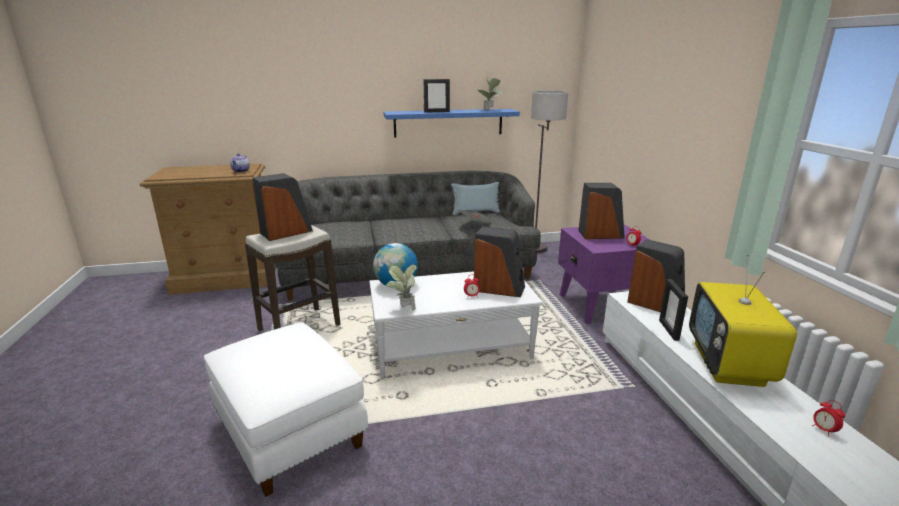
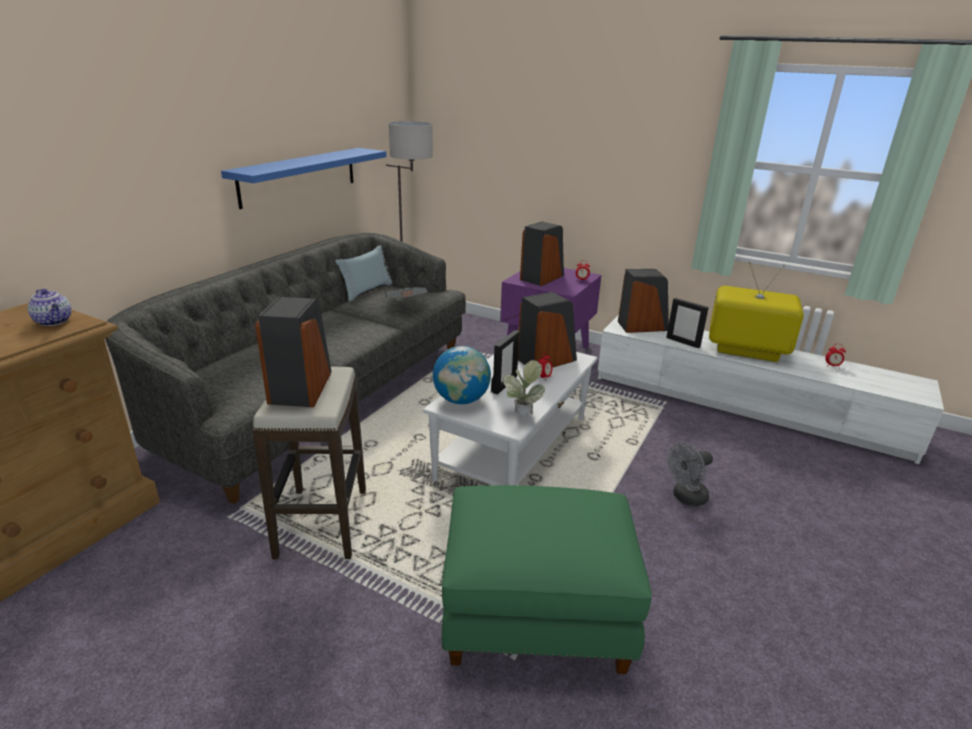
camera: 50 degrees left, 5 degrees up
(288, 433) = (535, 616): white ottoman -> green ottoman
(436, 112) = (300, 162): picture frame -> picture frame (504, 384)
(490, 110) = (347, 152): potted plant -> none
(504, 451) = (686, 498): none -> grey fan
(729, 365) = (745, 350): television -> television turned 150 degrees clockwise

